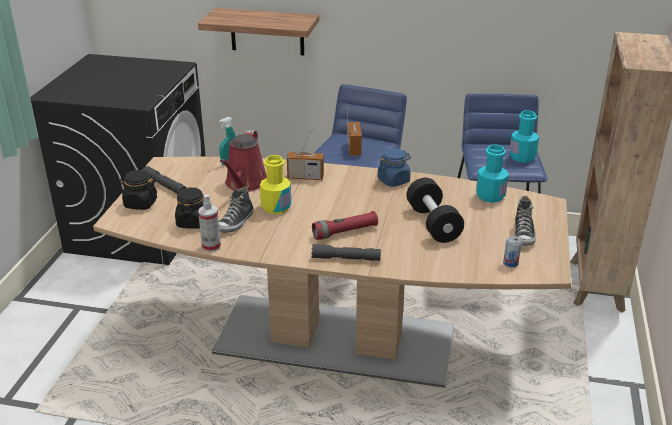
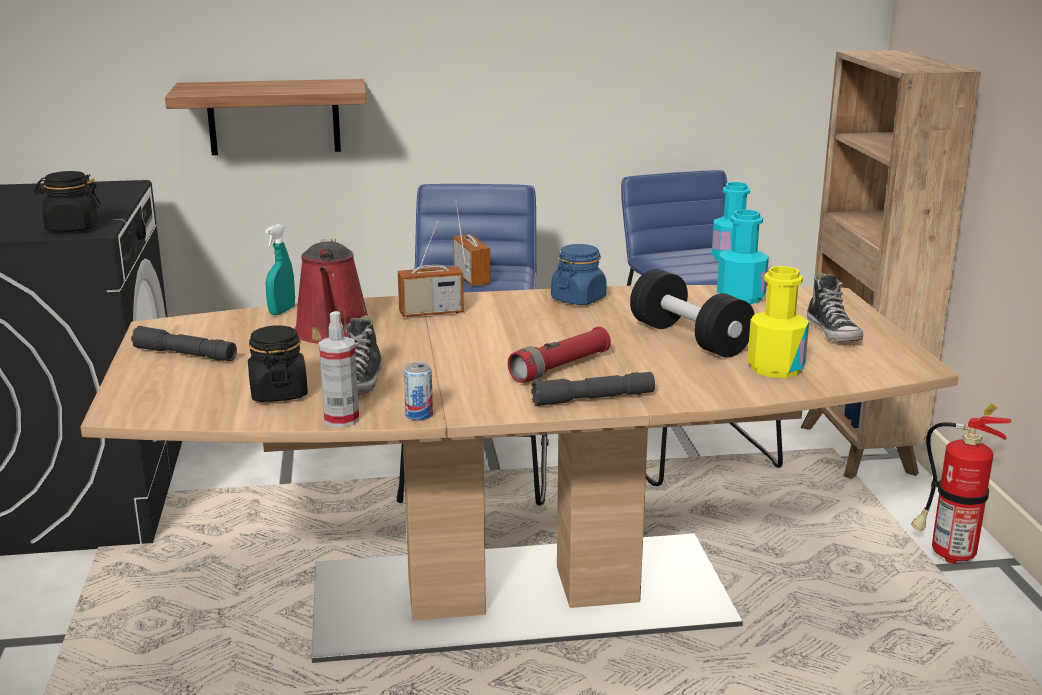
camera: 20 degrees left, 10 degrees down
(140, 203) = (155, 383): black jar -> black jar (71, 228)
(276, 207) = (414, 354): yellow bottle -> yellow bottle (775, 368)
(510, 263) = (851, 366): can -> can (419, 415)
(601, 371) = (947, 555): none -> fire extinguisher

